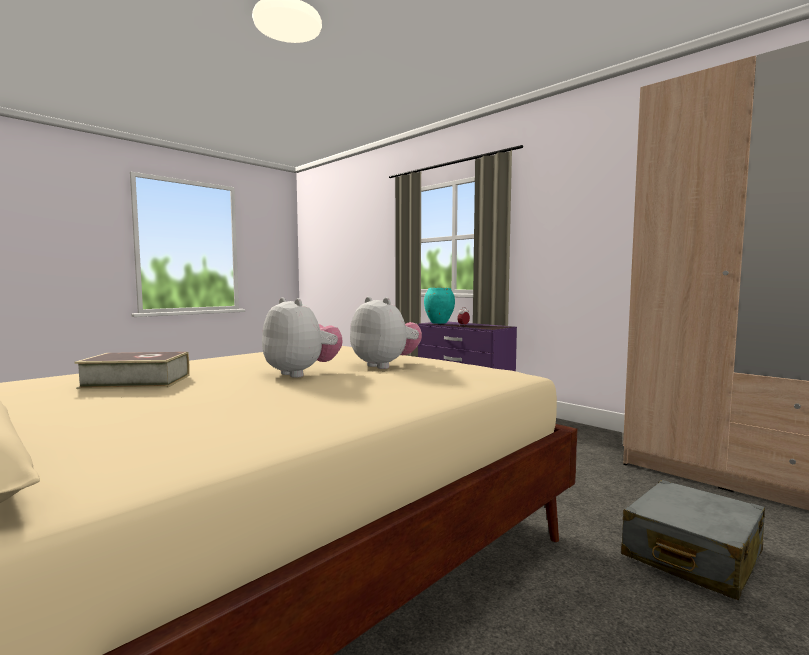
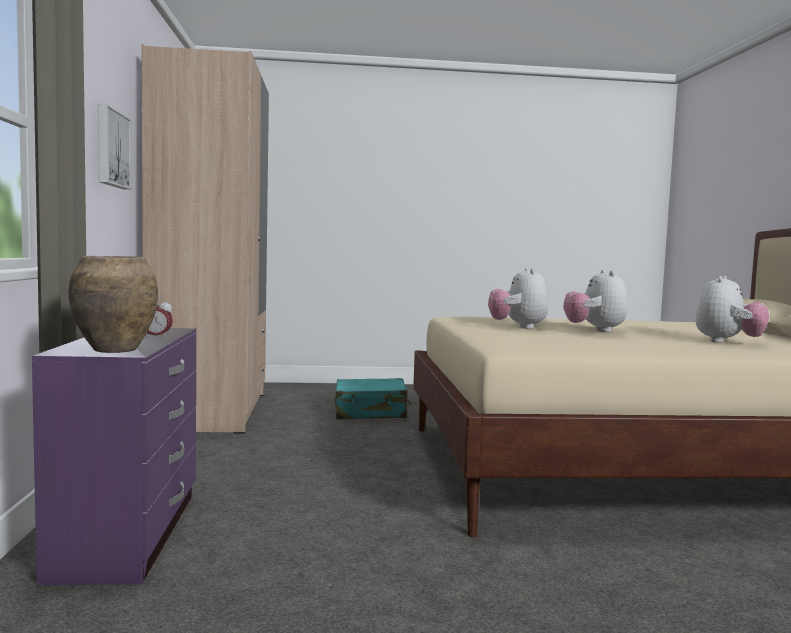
camera: 140 degrees left, 0 degrees up
(137, 382) = (728, 342): book -> plush toy
(438, 323) = (115, 350): turquoise vase -> brown vase
(605, 219) = (110, 149): none -> picture
(691, 554) = (370, 412): grey suitcase -> turquoise suitcase

